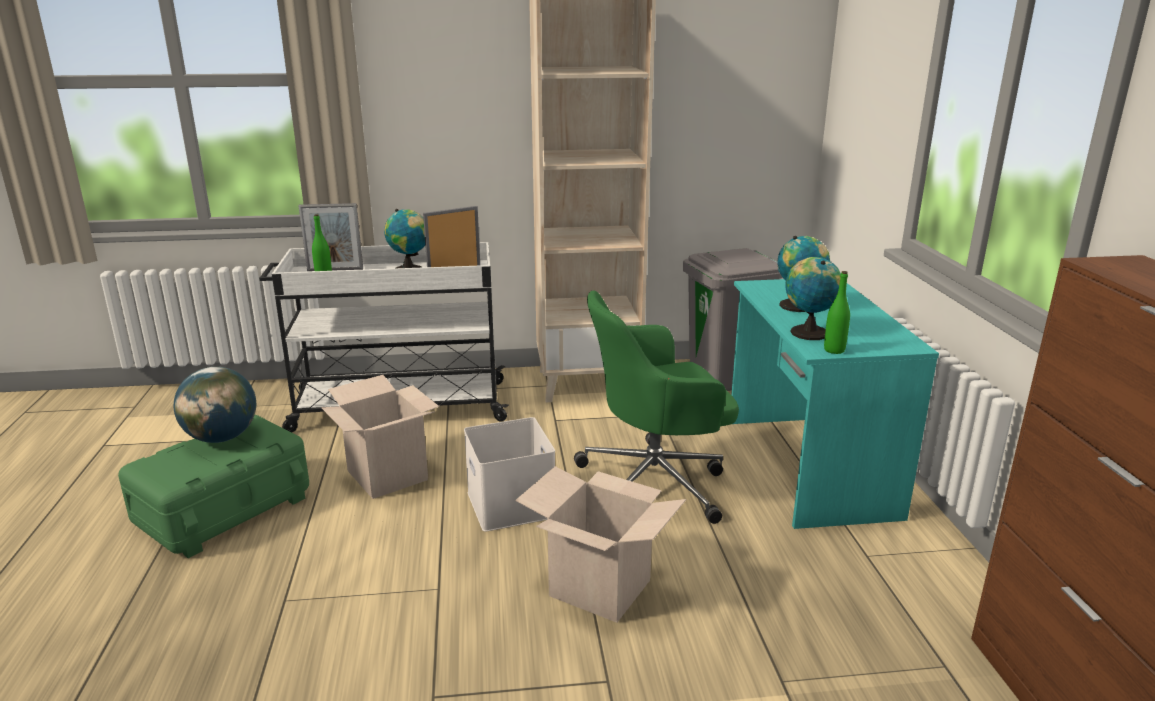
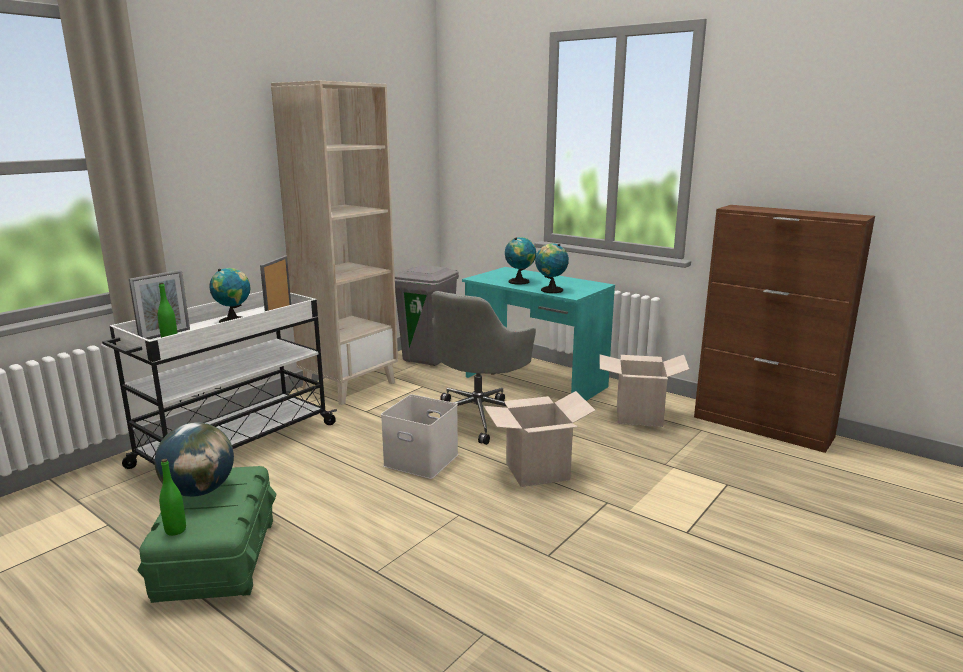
camera: 45 degrees left, 5 degrees down
(387, 475) = (310, 482): cardboard box -> cardboard box (638, 416)
(655, 483) = (479, 417): green office chair -> grey office chair
(834, 350) = (577, 293): green bottle -> green bottle (175, 530)

